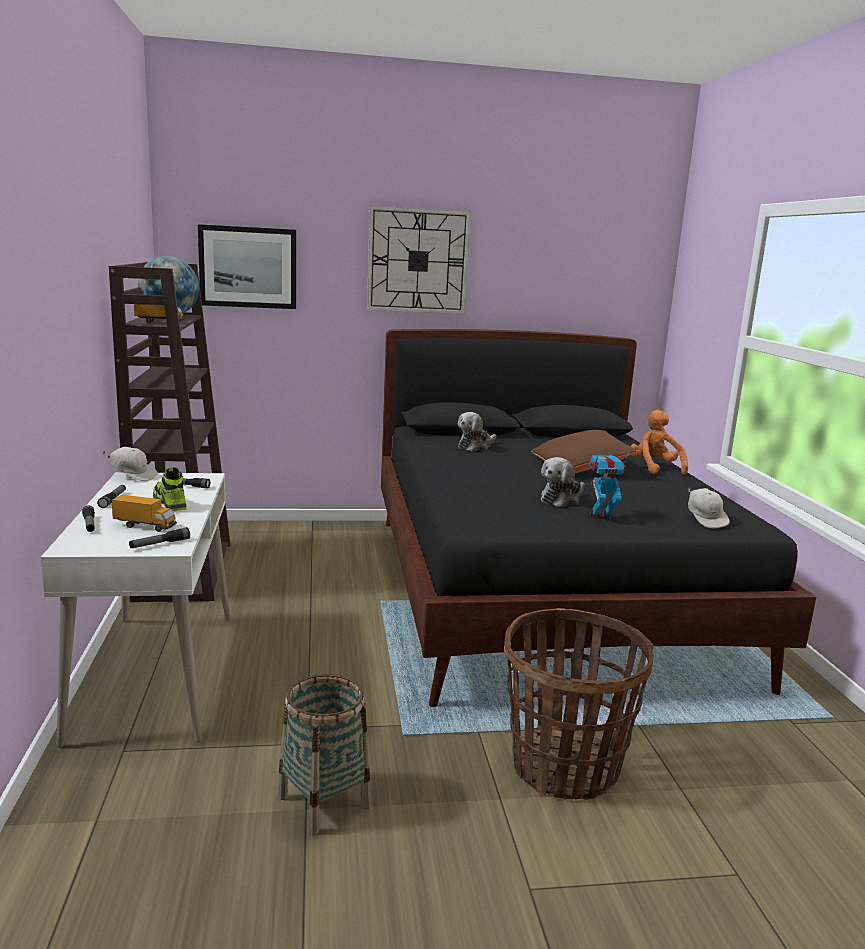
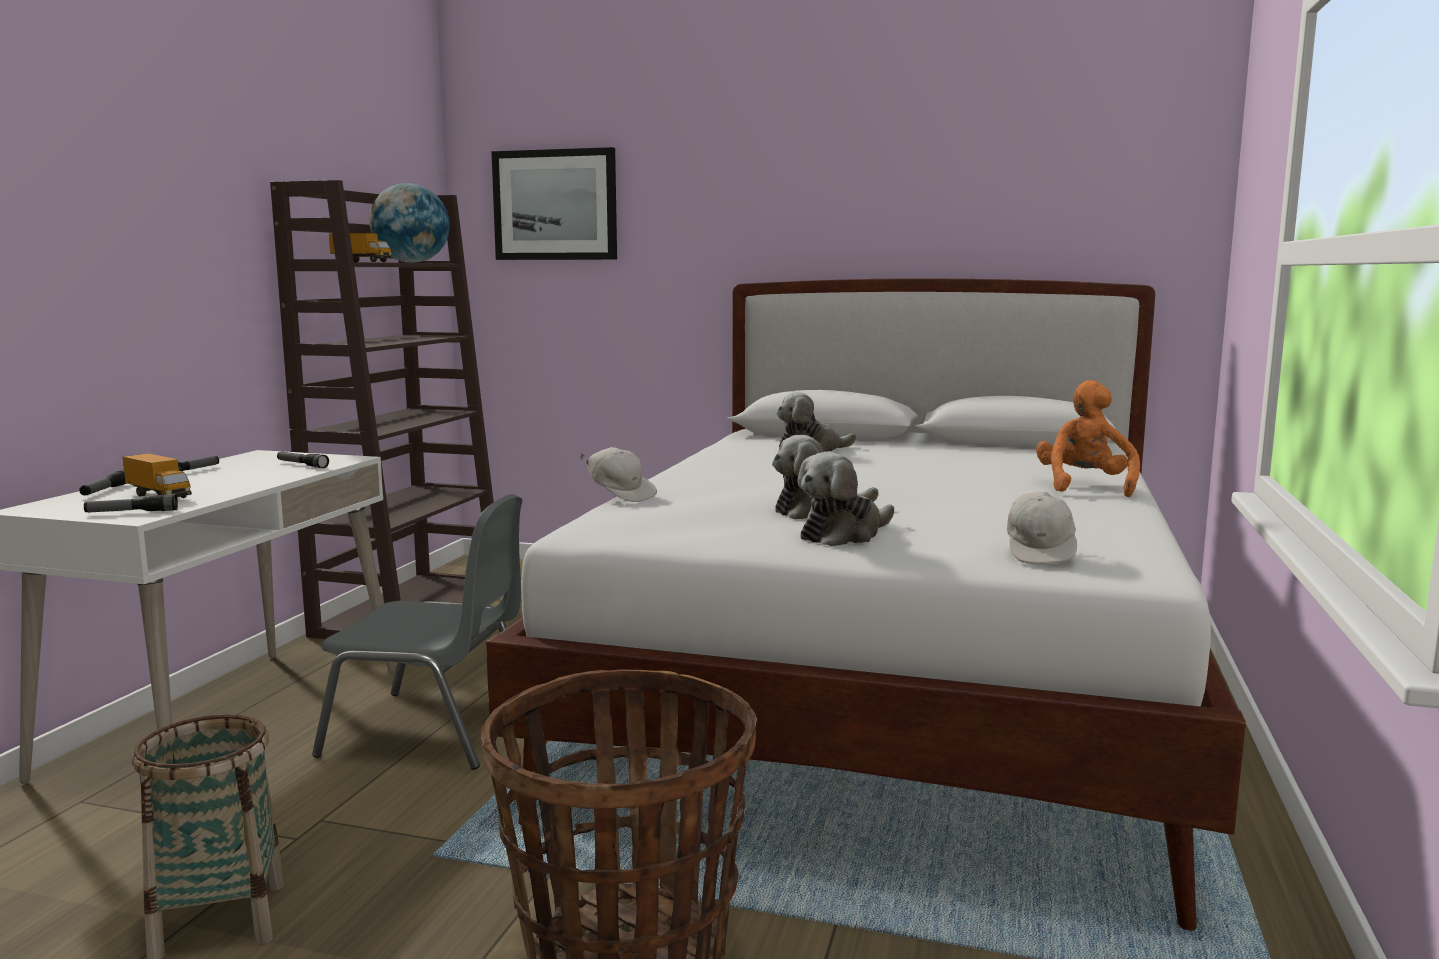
camera: 25 degrees right, 5 degrees down
(133, 476) = (265, 454): white cap -> white cap (620, 495)
(170, 503) = (242, 478): shoe -> none
(308, 657) = (433, 731): none -> grey chair
(418, 261) = (785, 179): wall clock -> none
(542, 592) = (890, 695): black bed -> white bed
(579, 467) = (938, 478): brown pillow -> none
(601, 516) = (843, 534): toy robot -> plush toy

